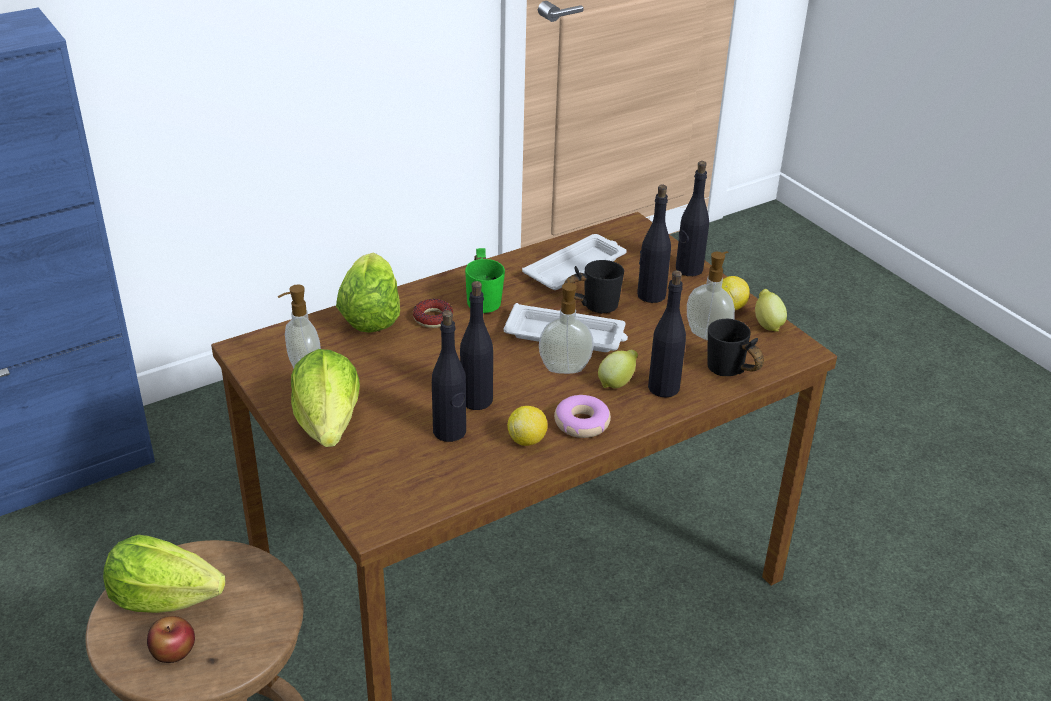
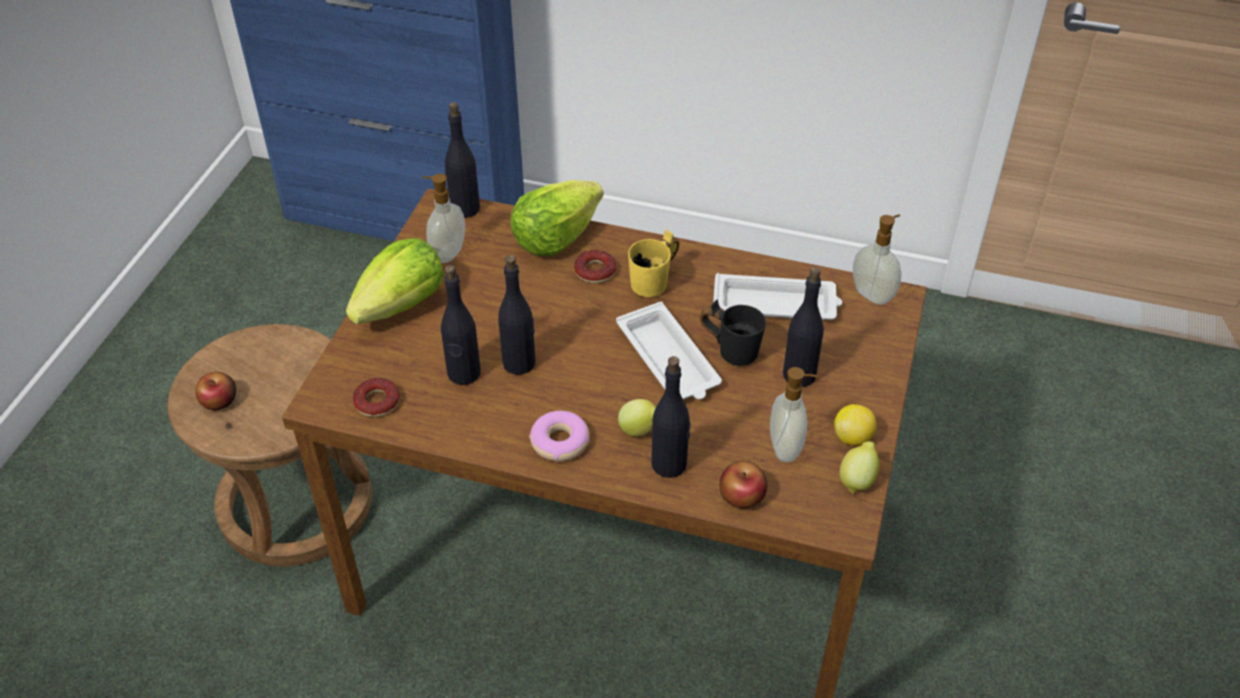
camera: 50 degrees right, 10 degrees up
(164, 598) = (259, 361): lettuce -> none
(418, 491) = (377, 402): none -> donut
(487, 301) = (657, 284): green mug -> yellow mug
(527, 440) = (502, 423): lemon -> none
(564, 368) = (622, 386): soap dispenser -> soap dispenser (873, 294)
(688, 269) = (875, 375): black bottle -> black bottle (464, 208)
(728, 374) = (742, 496): black mug -> apple

